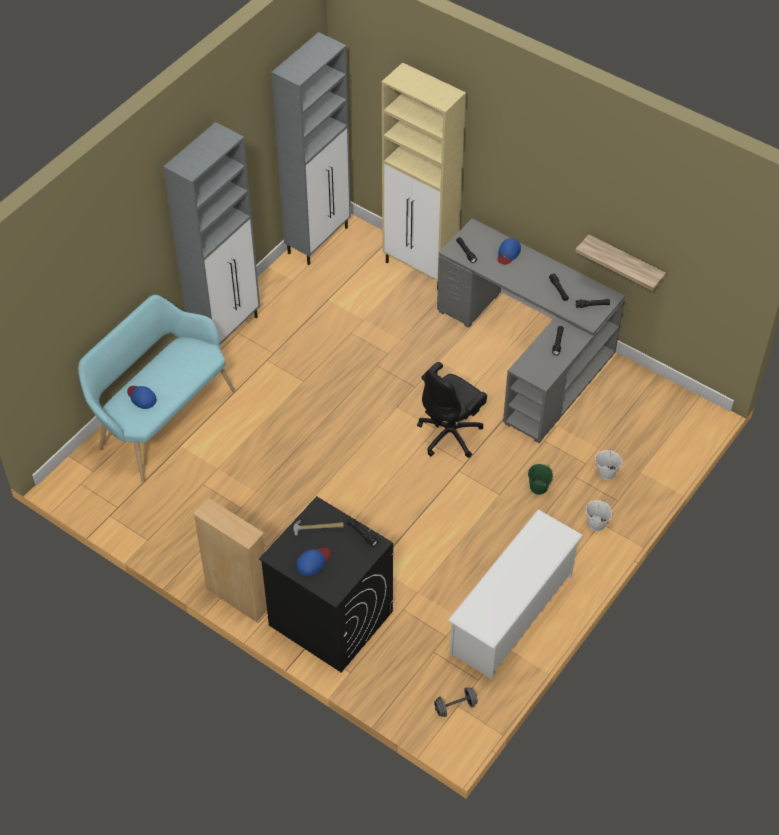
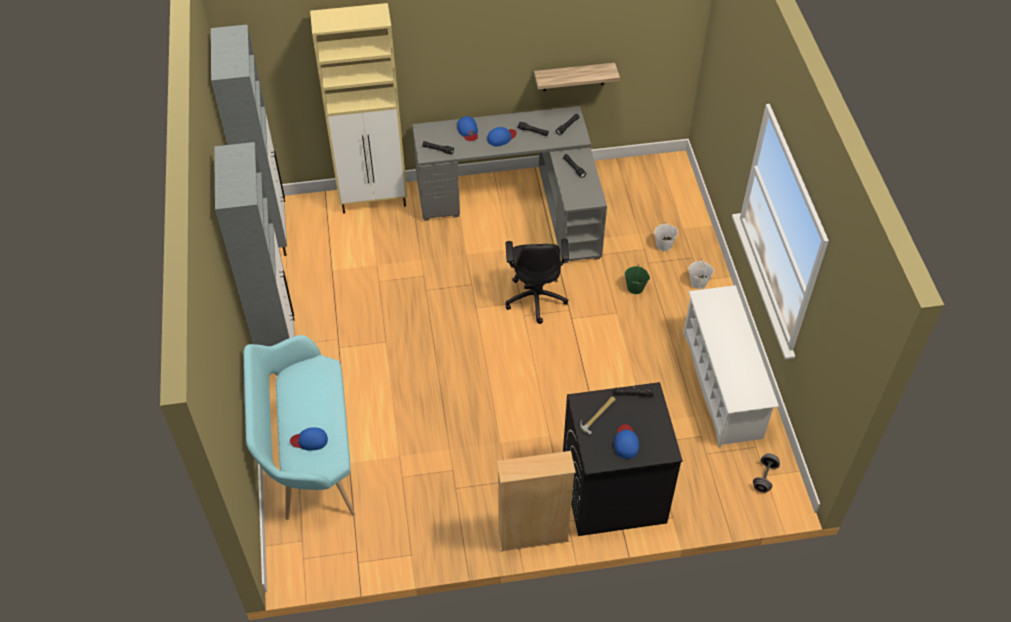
camera: 45 degrees left, 0 degrees up
(527, 277) = (501, 137): none -> blue cap

